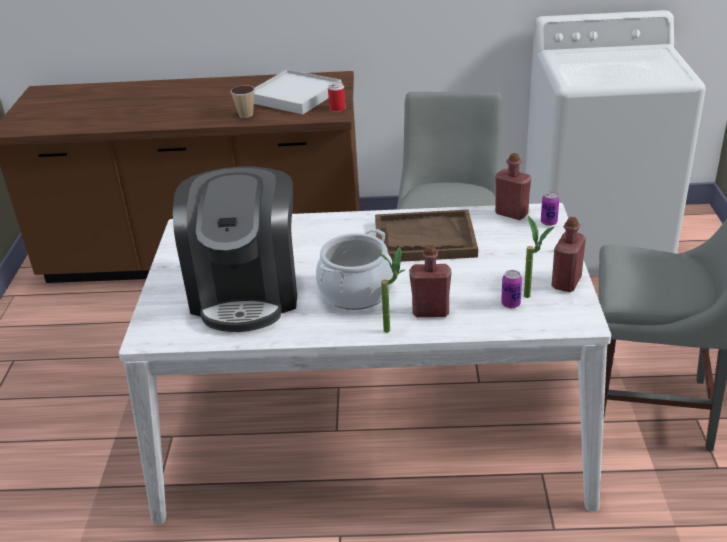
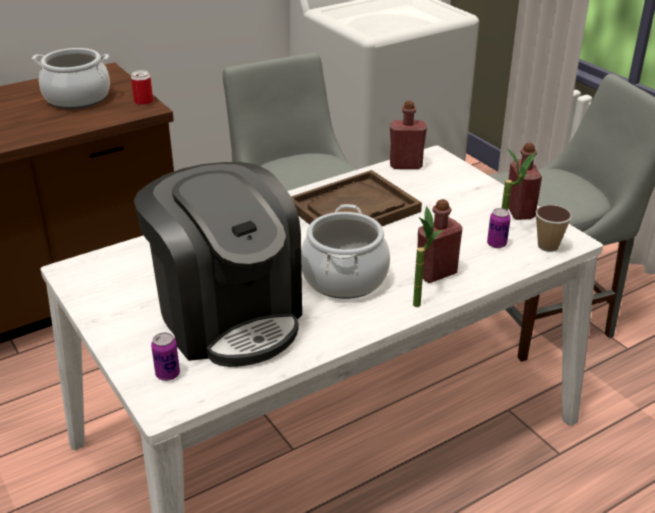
camera: 35 degrees left, 0 degrees up
(246, 115) = (39, 128): cup -> cup (548, 246)
(295, 96) = (77, 98): white tray -> cooking pot
(548, 222) = (446, 164): can -> can (167, 374)

